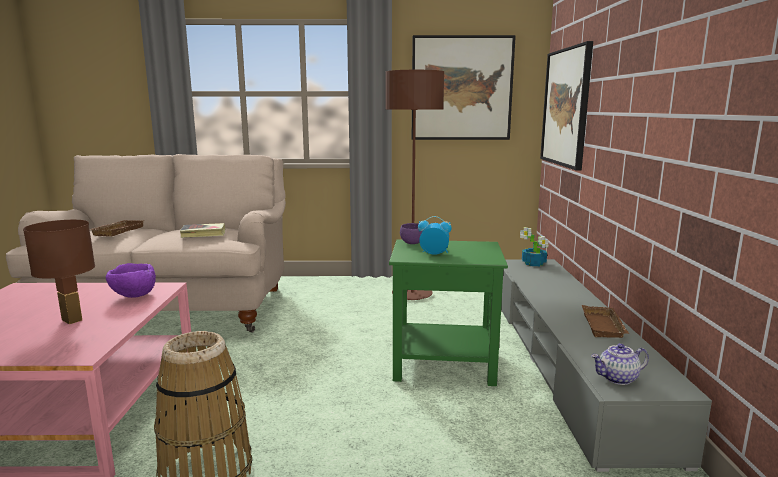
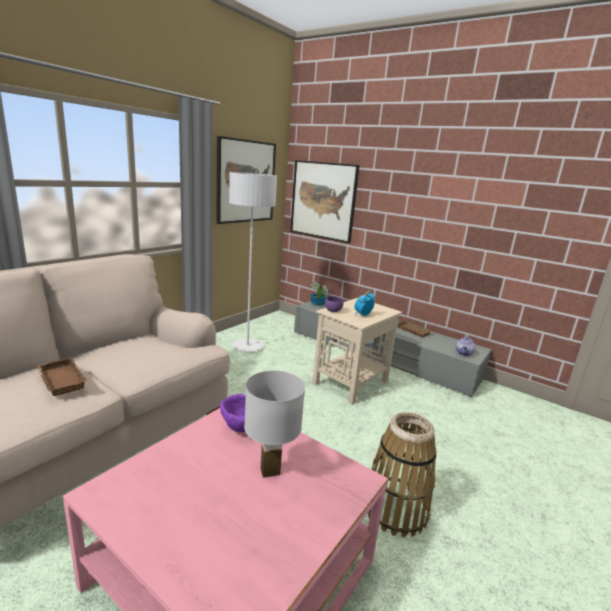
camera: 55 degrees left, 5 degrees up
(72, 320) = (270, 471): brown table lamp -> white table lamp
(203, 233) = (162, 350): book -> none
(412, 295) = (247, 347): brown floor lamp -> grey floor lamp
(442, 364) = (350, 382): green side table -> beige side table

